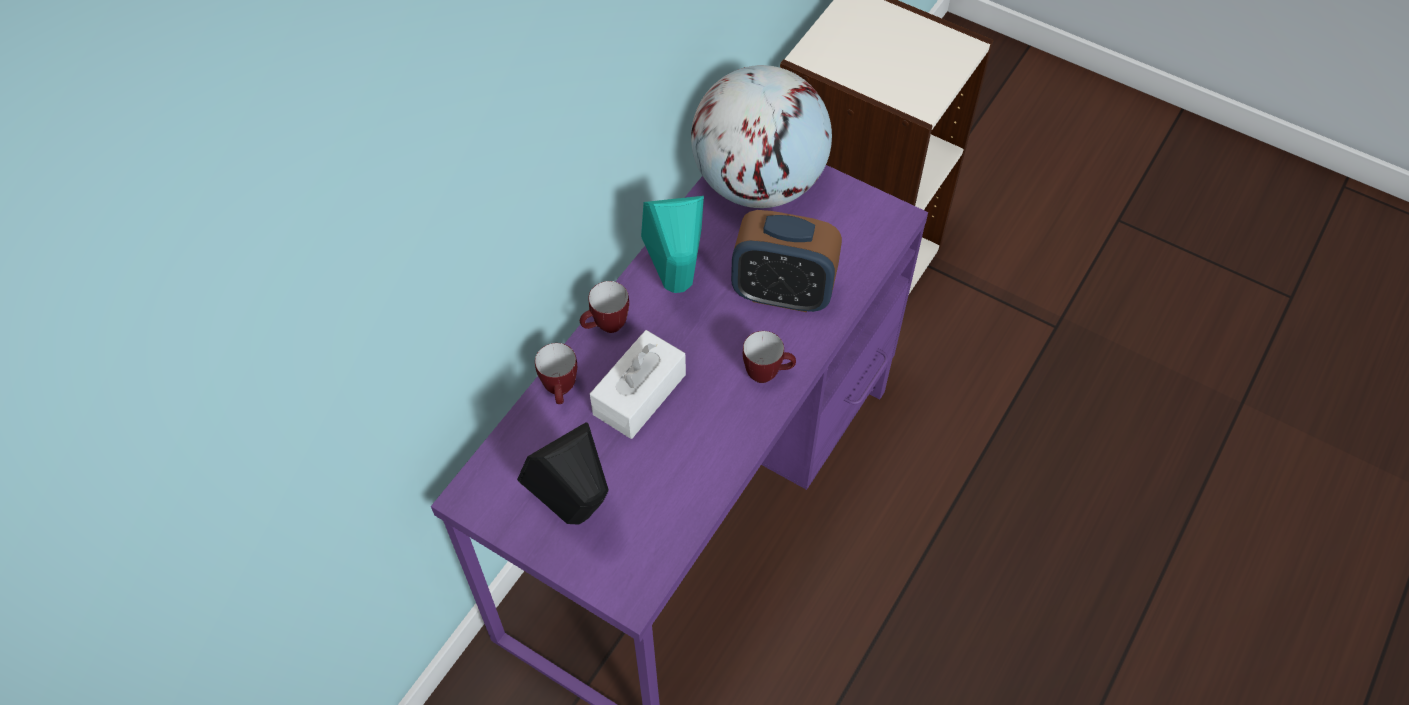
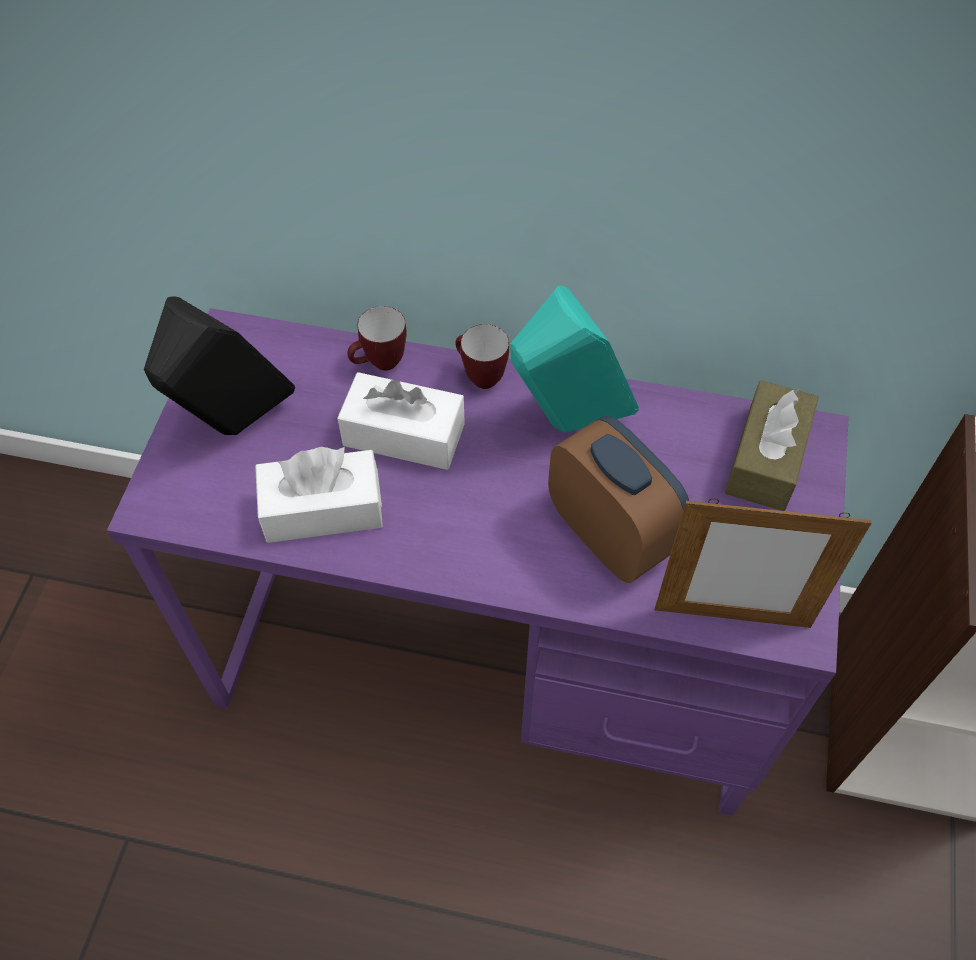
camera: 70 degrees right, 0 degrees up
(686, 468) = (322, 509): none -> white tissue box
(758, 183) = (766, 458): globe -> brown tissue box
(767, 374) = (483, 553): mug -> none
(783, 292) = (610, 534): alarm clock -> alarm clock turned 150 degrees clockwise
(871, 249) = (732, 617): none -> picture frame

